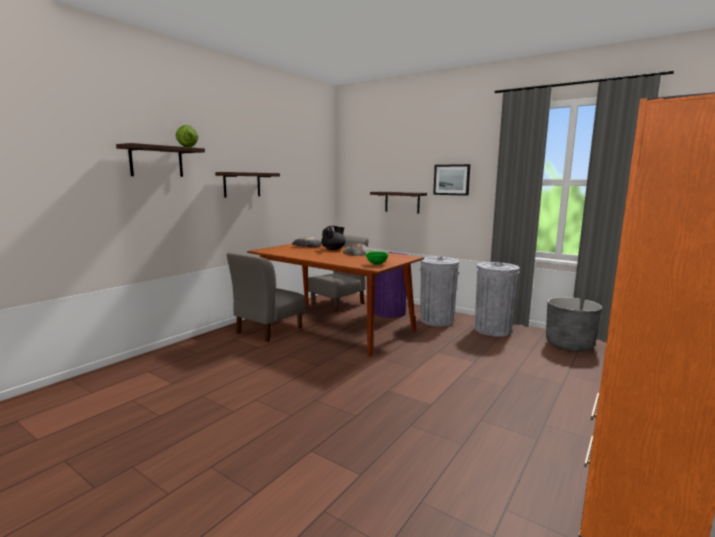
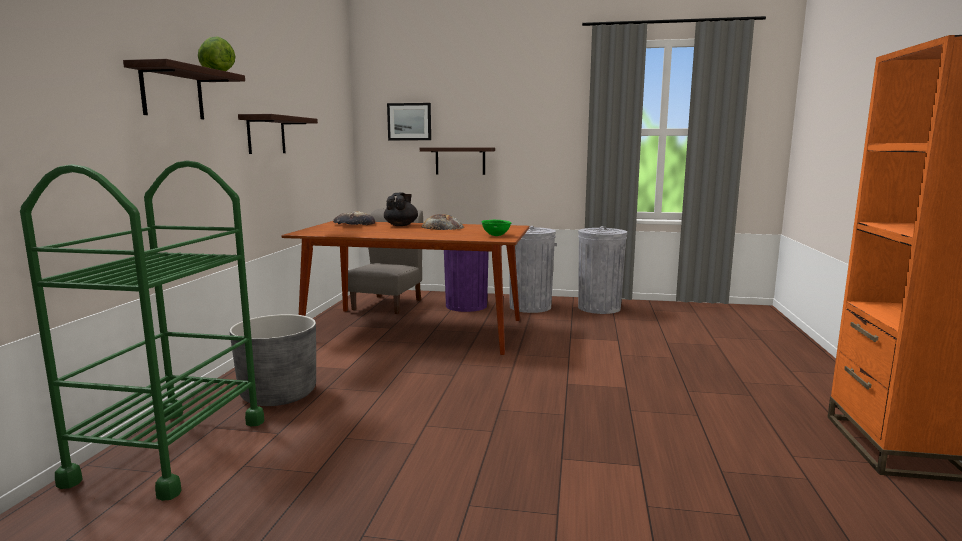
camera: 25 degrees left, 0 degrees up
(113, 380) = (171, 450): none -> green cart
(268, 330) = (332, 347): grey chair -> none
(451, 179) = (528, 130): picture -> picture (409, 121)
(569, 345) = (684, 311): grey planter -> grey planter (278, 394)

